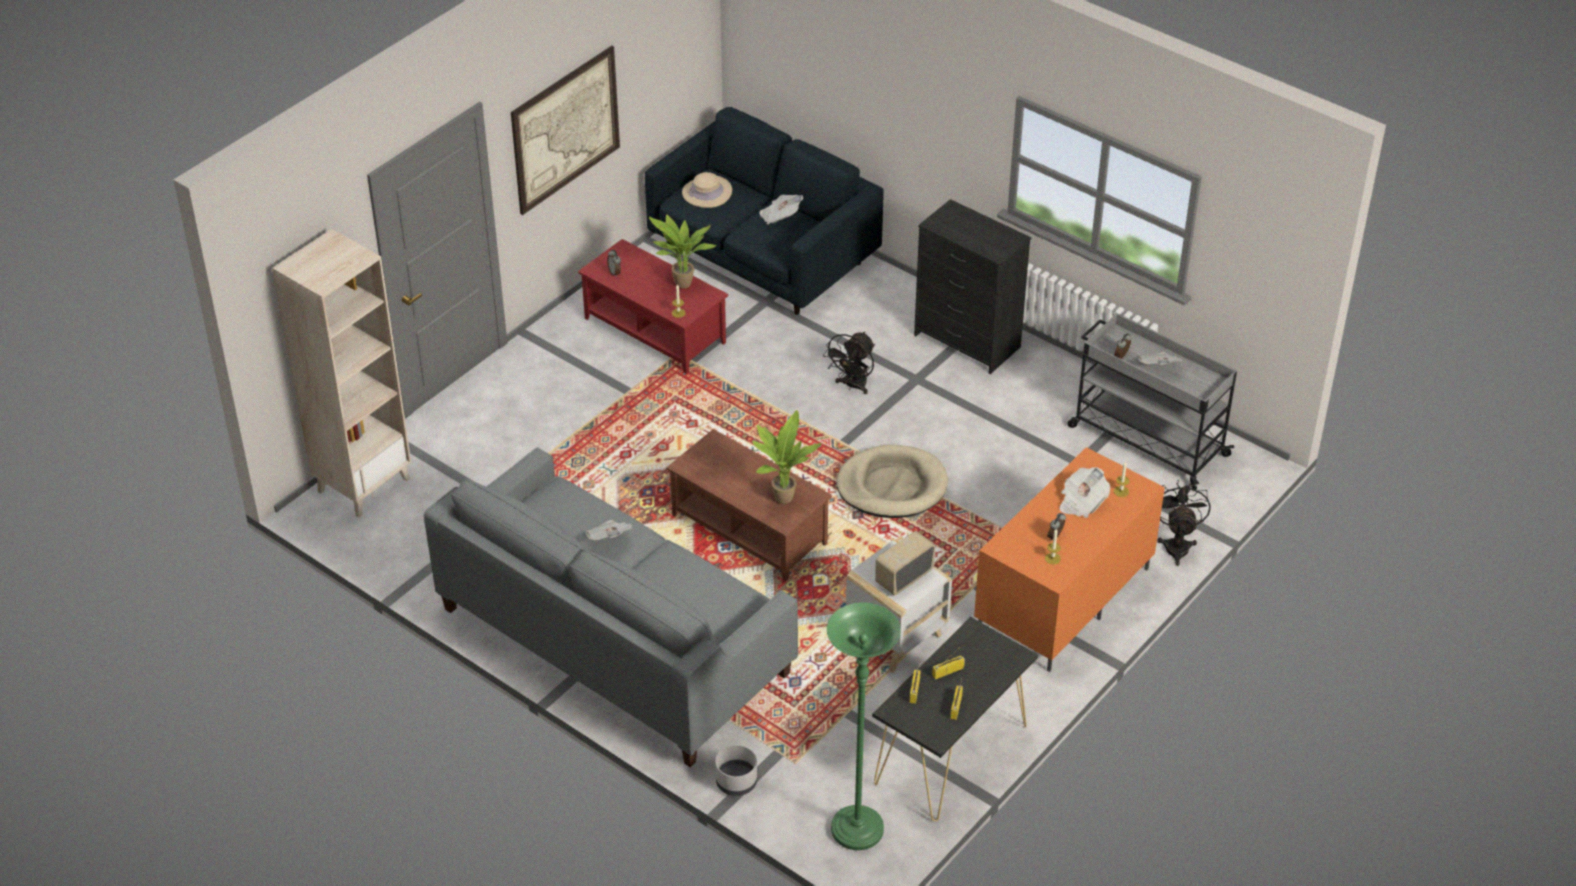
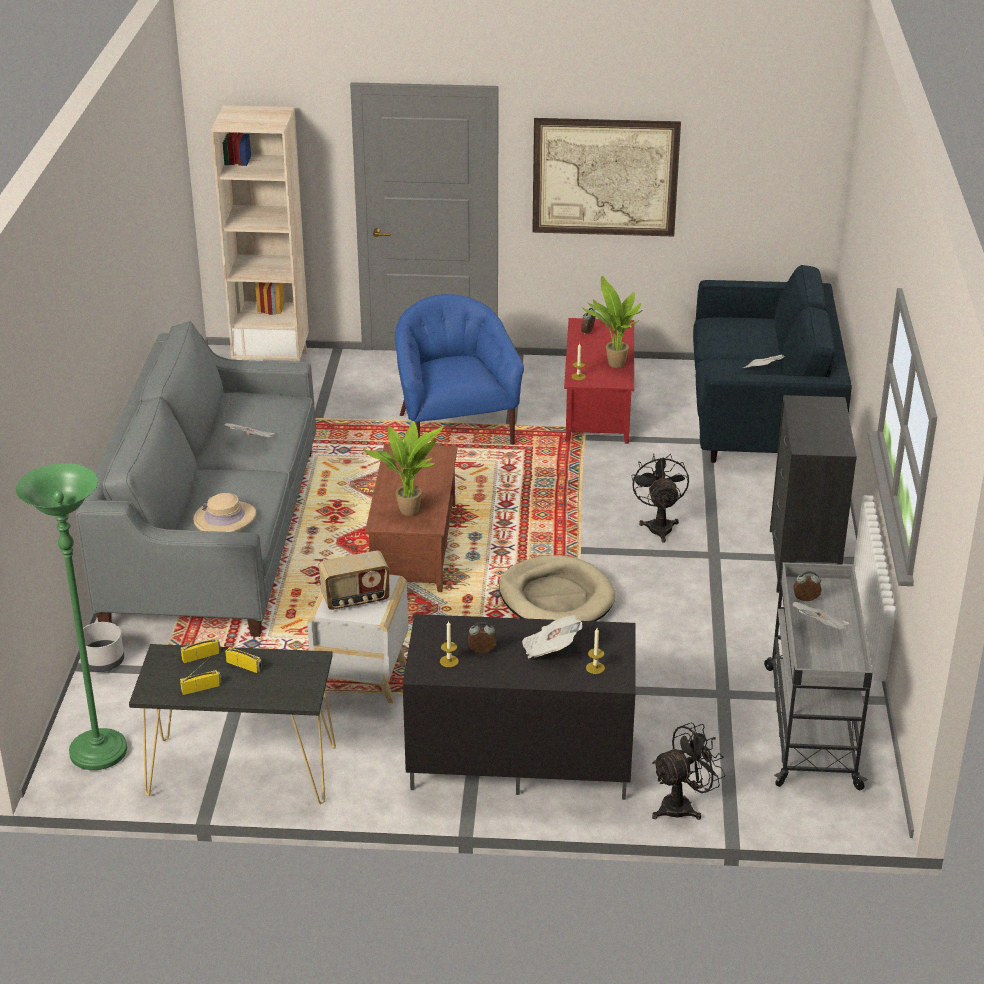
camera: 55 degrees right, 10 degrees down
(599, 425) = (454, 429): none -> blue armchair
(707, 192) = (742, 329): beige hat -> beige hat (225, 518)
(852, 386) = (659, 525): black fan -> black fan turned 90 degrees clockwise
(903, 577) = (355, 599): radio -> radio turned 150 degrees clockwise
(1064, 601) = (518, 761): orange tv stand -> black tv stand

